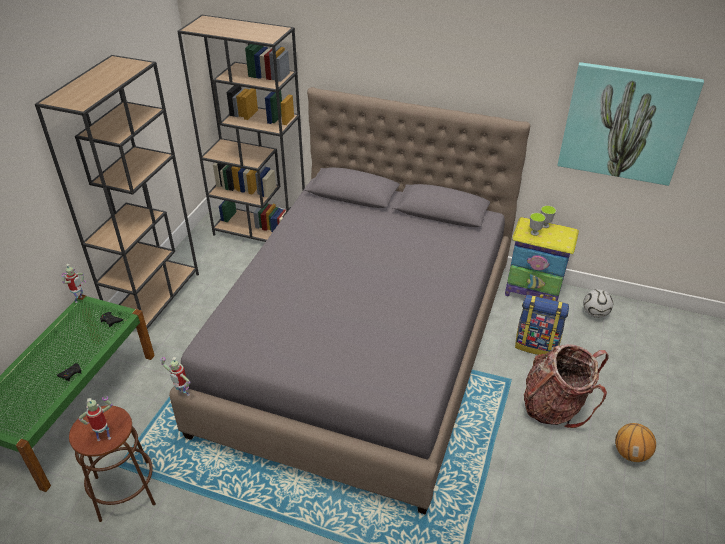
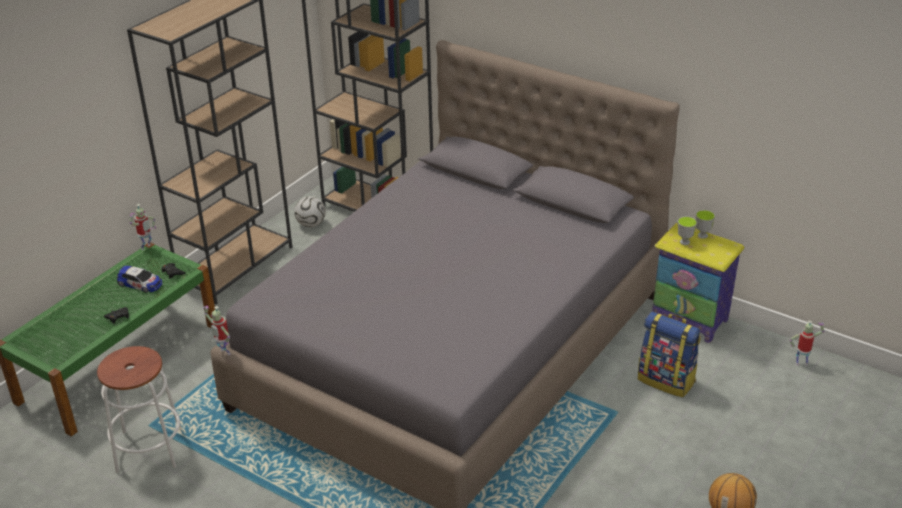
camera: 15 degrees right, 5 degrees down
(83, 336) = (140, 283): none -> toy car
(104, 437) = (131, 373): toy robot -> toy robot (801, 363)
(124, 490) = (149, 449): brown stool -> white stool
(555, 406) = (659, 448): backpack -> none
(594, 313) = (758, 357): football -> football (311, 224)
(625, 123) = (790, 115): picture -> none

